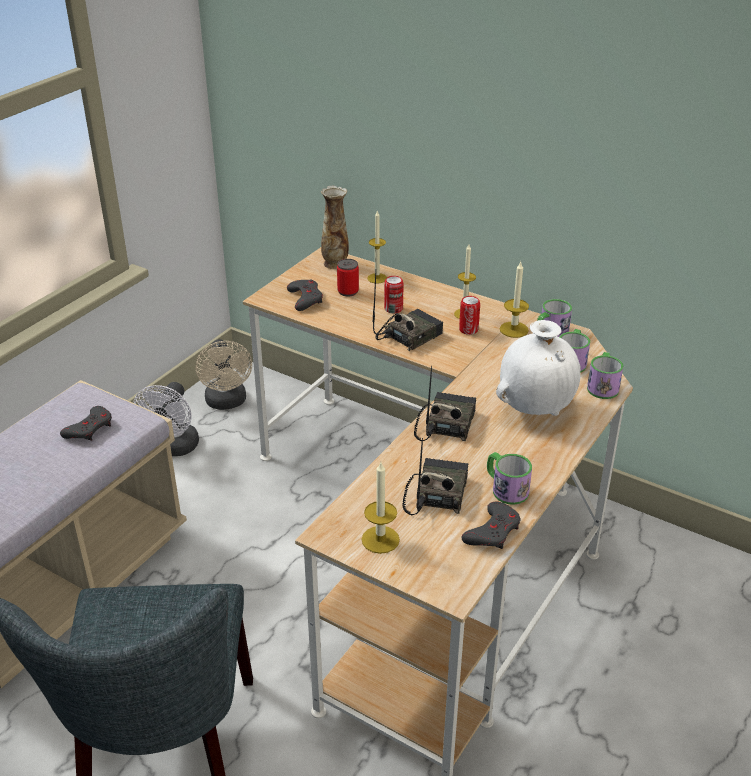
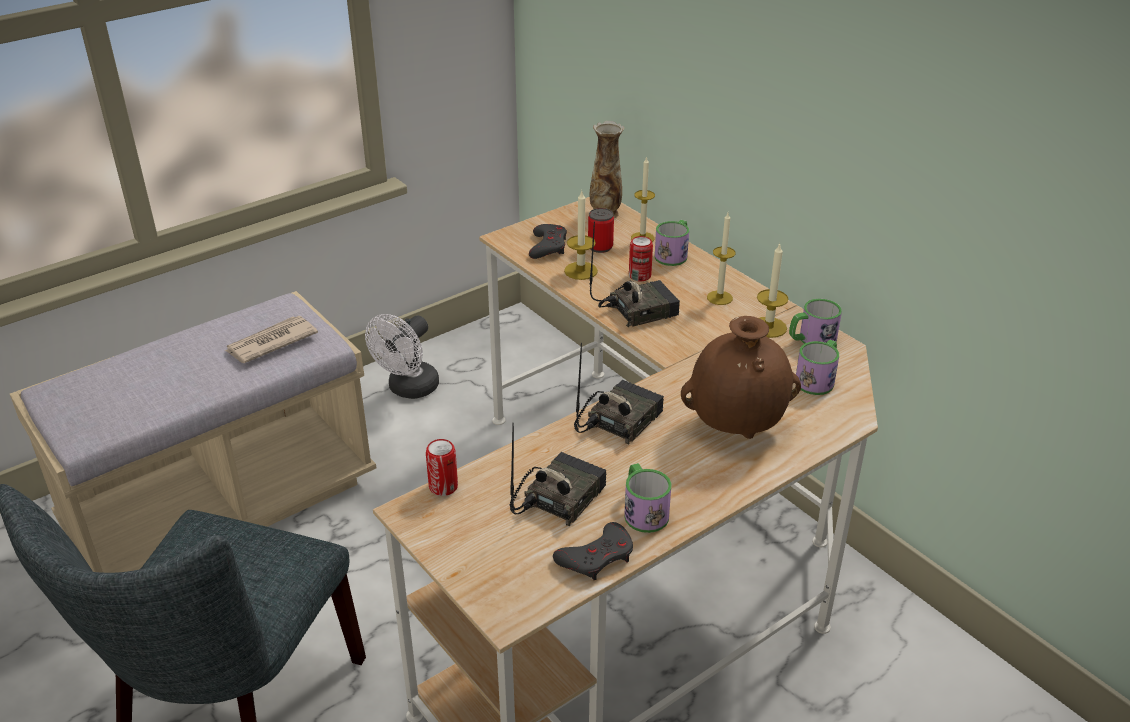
camera: 20 degrees right, 0 degrees up
(89, 428) = (270, 342): grey game controller -> newspaper
(227, 402) = (487, 352): beige fan -> none
(380, 539) = (463, 533): candle -> candle (580, 271)
(468, 330) = (713, 317): can -> can (443, 487)
(536, 409) = (737, 427): white vase -> brown vase
(602, 386) = (839, 417): mug -> mug (673, 254)

